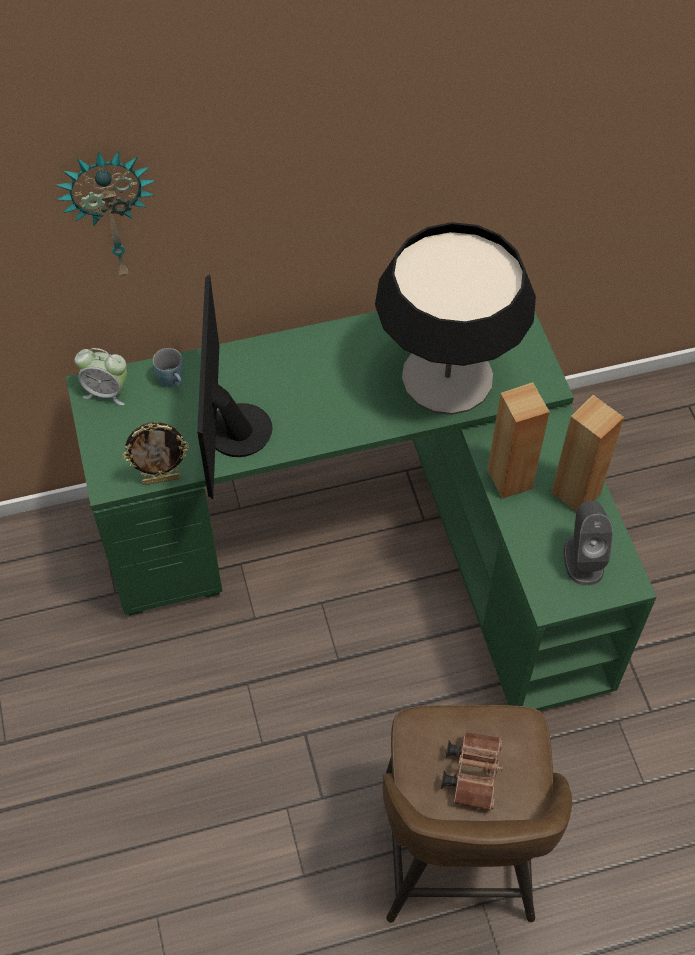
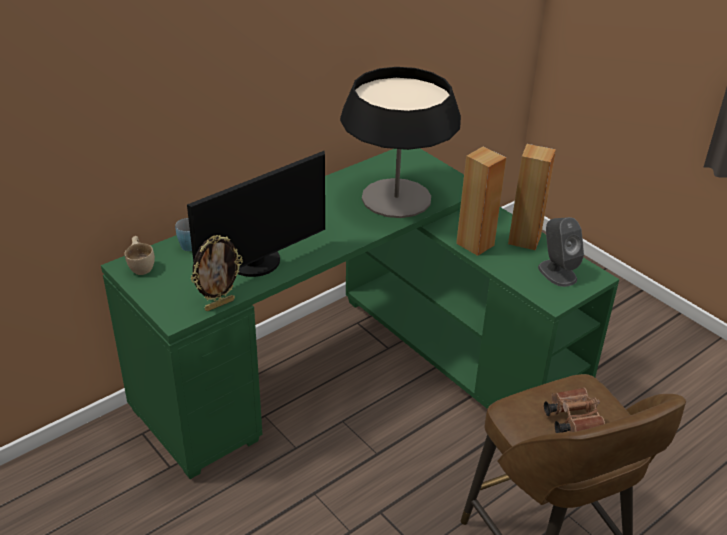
camera: 25 degrees left, 20 degrees down
(107, 391) = (141, 265): alarm clock -> beige cup
(110, 213) = (134, 87): wall clock -> none
(231, 431) = (257, 263): monitor -> monitor turned 105 degrees counterclockwise

